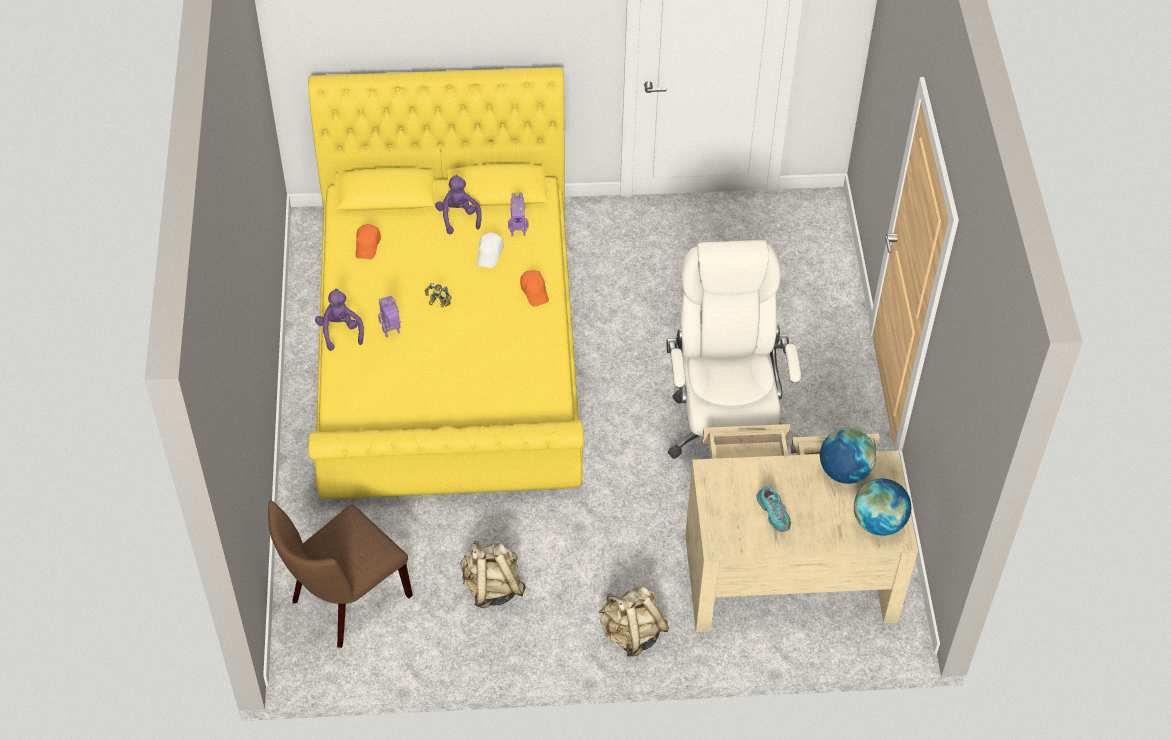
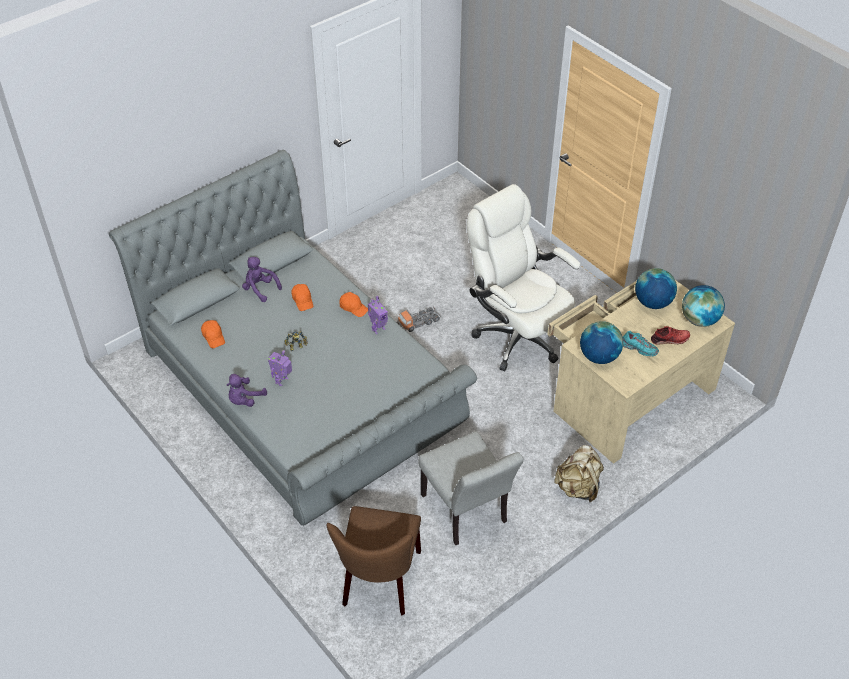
camera: 35 degrees left, 5 degrees down
(340, 331) = (245, 400): purple plush toy -> purple plush toy turned 90 degrees counterclockwise
(448, 347) = (301, 383): yellow bed -> grey bed
(490, 254) = (303, 300): white cap -> orange cap
(492, 587) = (467, 513): beige backpack -> grey chair
(518, 231) = (309, 278): toy robot -> toy robot (378, 329)
(631, 348) = (419, 322): none -> toy truck
(719, 496) = (599, 356): none -> globe
(820, 524) = (670, 339): none -> red shoe

